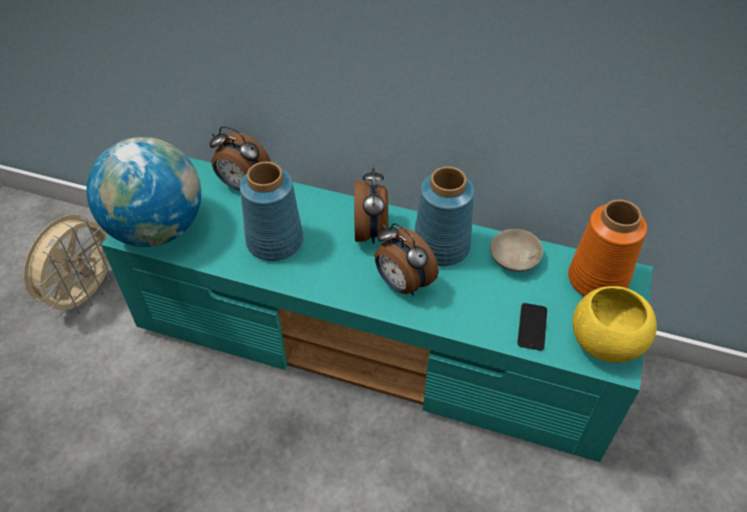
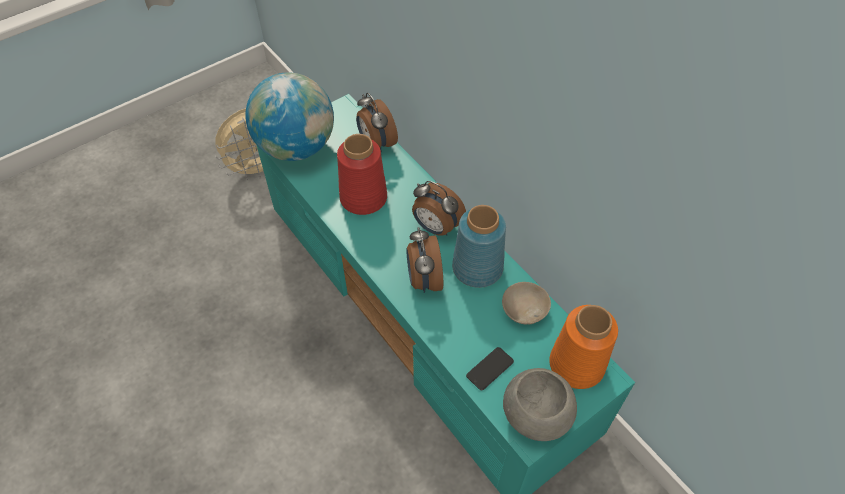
camera: 35 degrees right, 5 degrees up
(274, 242) = (362, 198): blue vase -> red vase
(371, 231) = (436, 227): alarm clock -> alarm clock turned 90 degrees clockwise
(606, 343) = (535, 416): yellow bowl -> grey bowl

